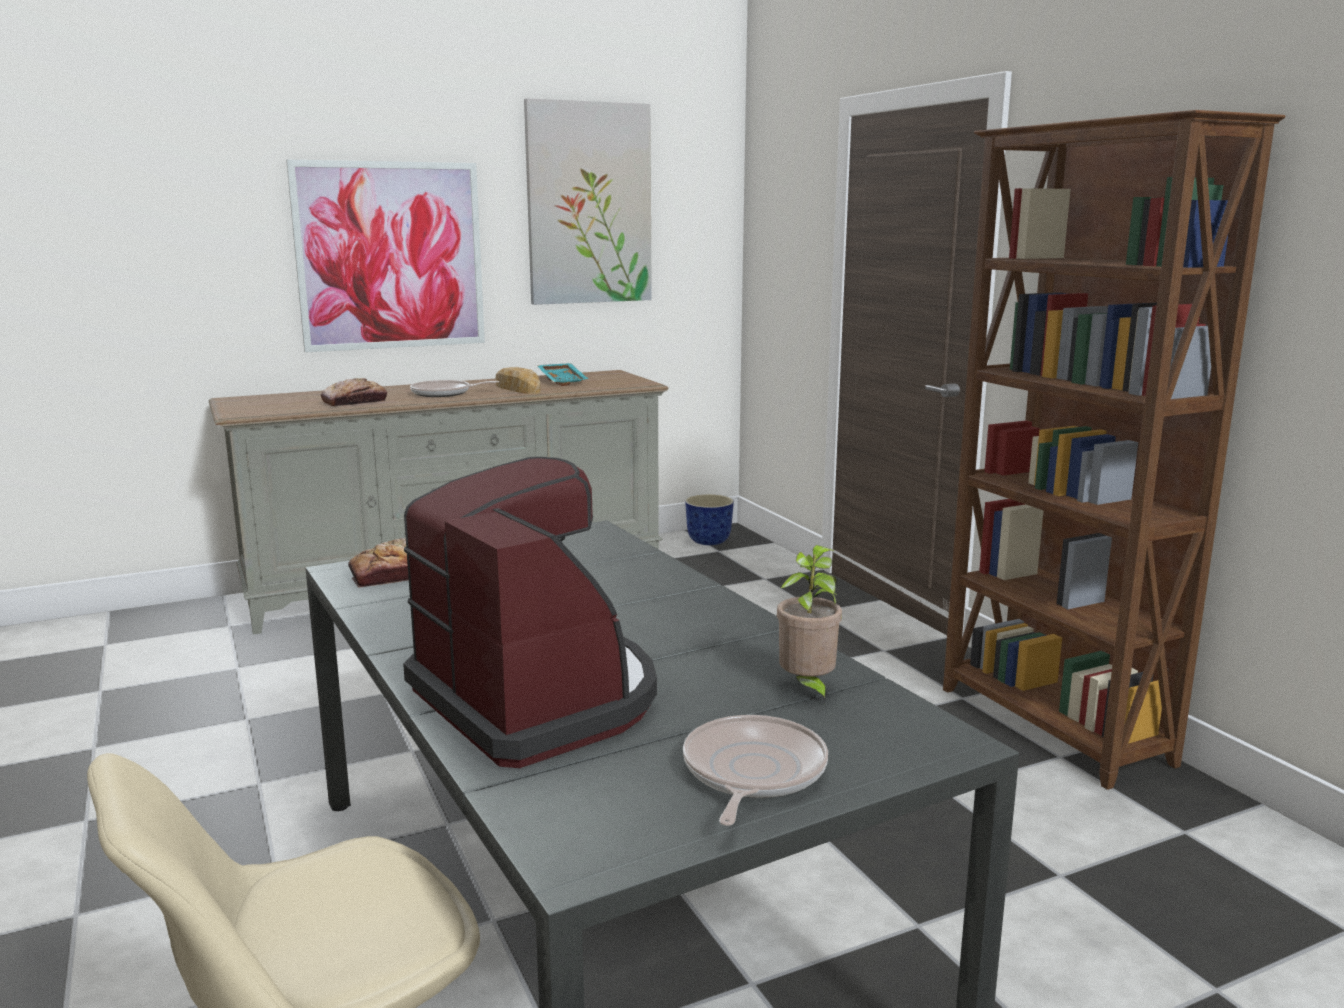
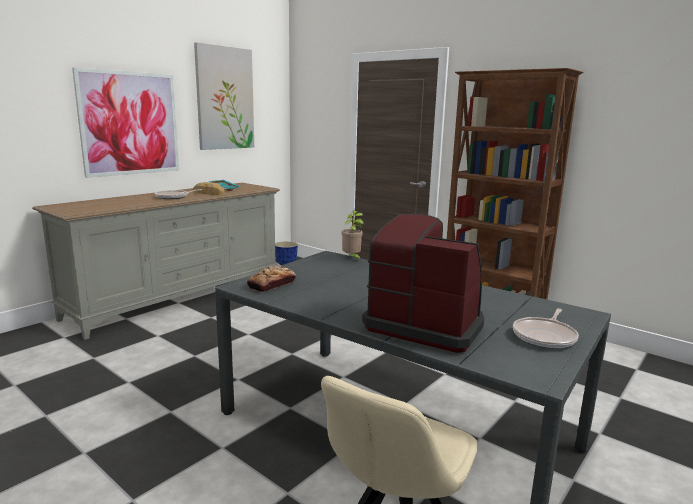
camera: 25 degrees left, 0 degrees up
(354, 402) = (131, 203): bread -> none
(751, 773) = (545, 336): frying pan -> frying pan turned 135 degrees counterclockwise
(807, 689) = (514, 304): potted plant -> potted plant (352, 258)

